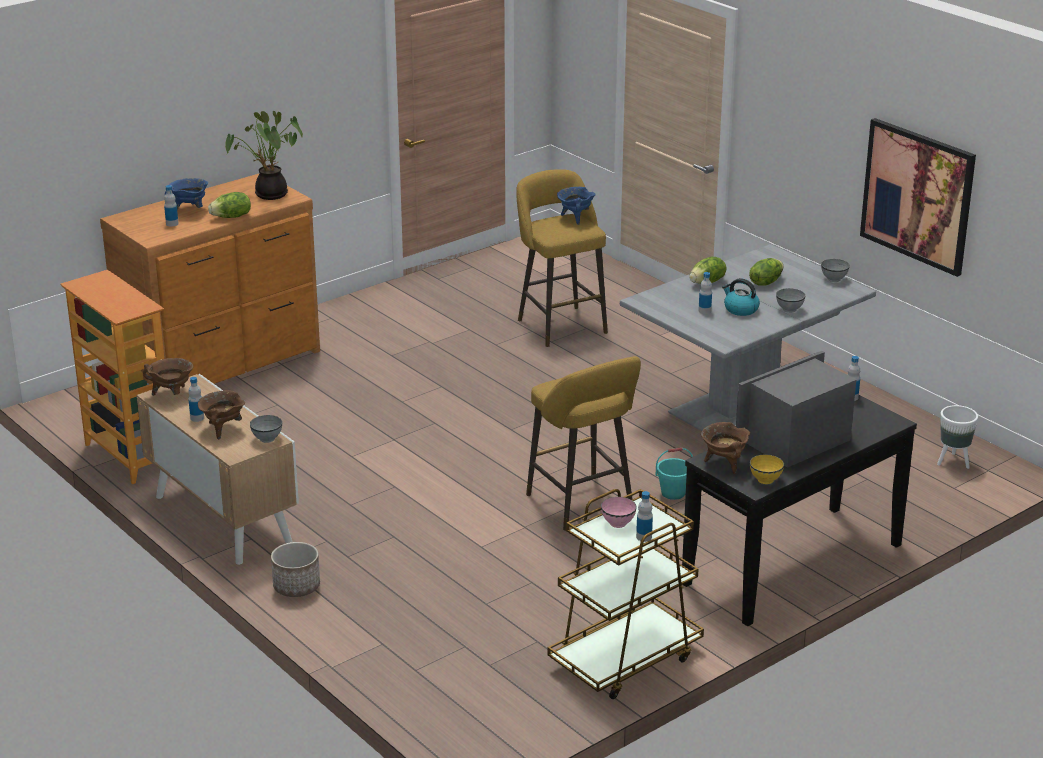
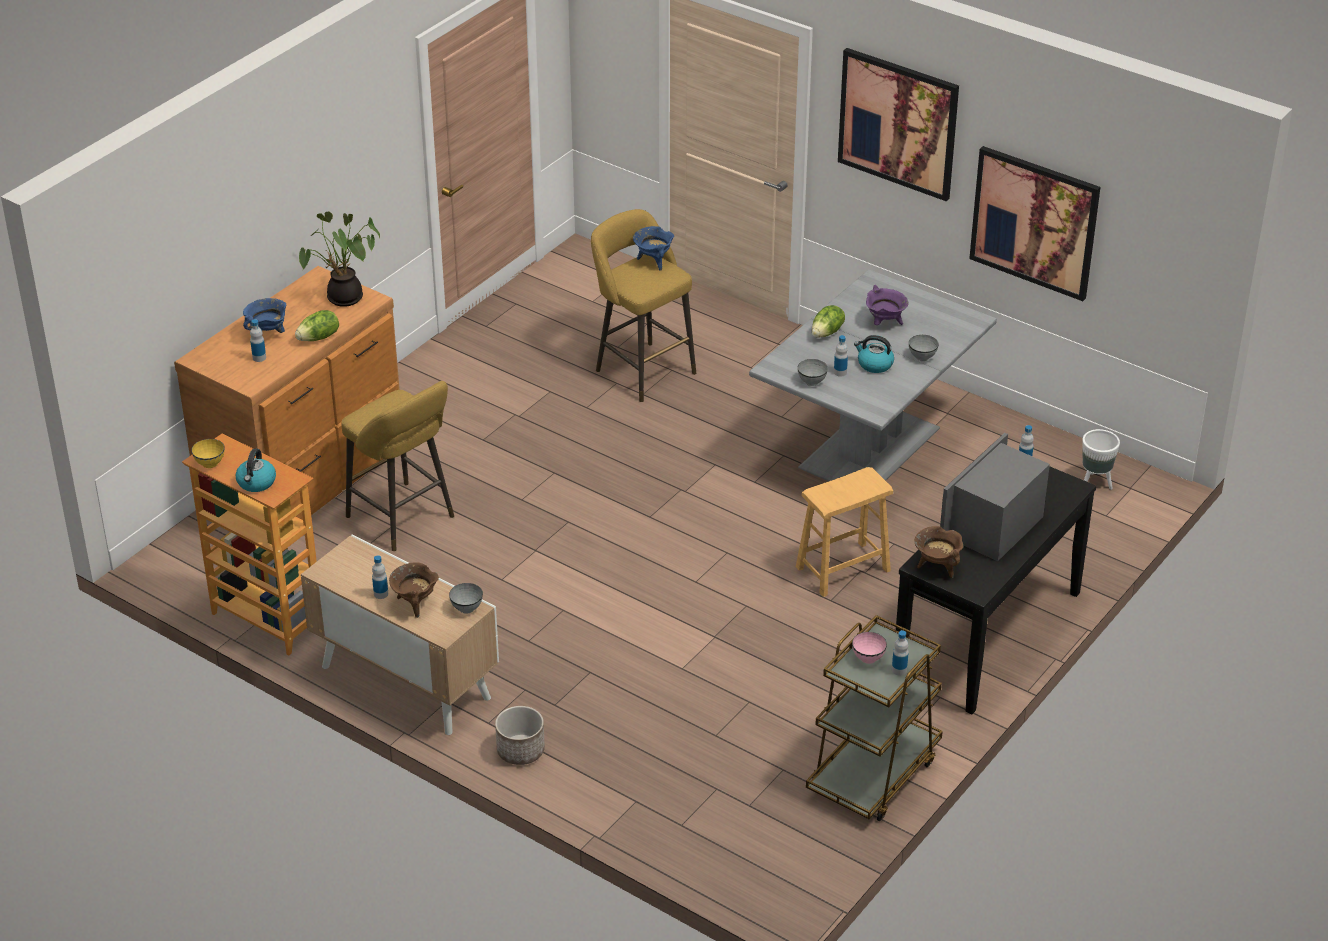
camera: 15 degrees left, 10 degrees up
(113, 305) = (256, 483): none -> kettle
(172, 394) = (338, 567): brown cooking pot -> none
(583, 505) = (760, 599): yellow stool -> yellow stool (404, 519)
(673, 493) = (842, 569): turquoise bucket -> brown stool
(765, 282) = (884, 323): lettuce -> purple cooking pot
(765, 480) = (983, 580): yellow bowl -> yellow bowl (210, 463)
(804, 99) = (898, 123): none -> picture
(834, 279) = (950, 308): grey bowl -> grey bowl (812, 381)

